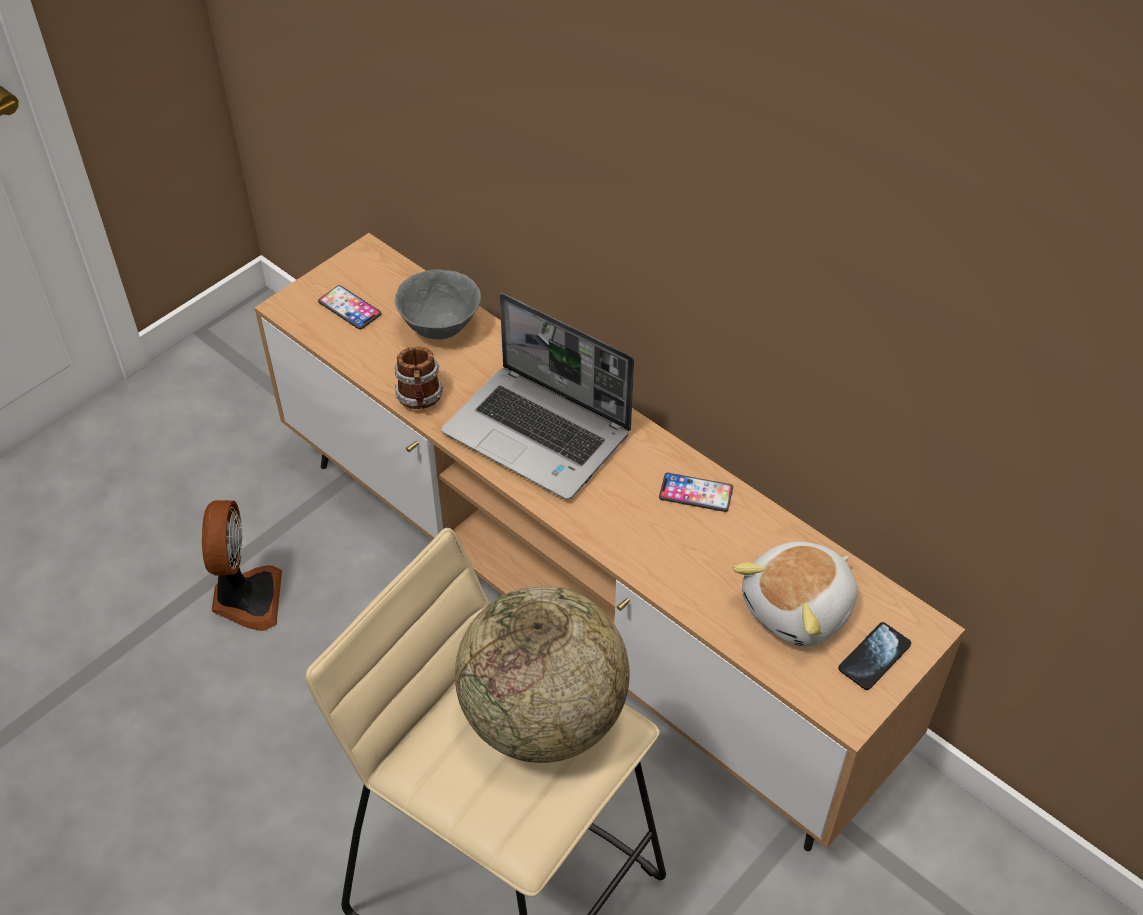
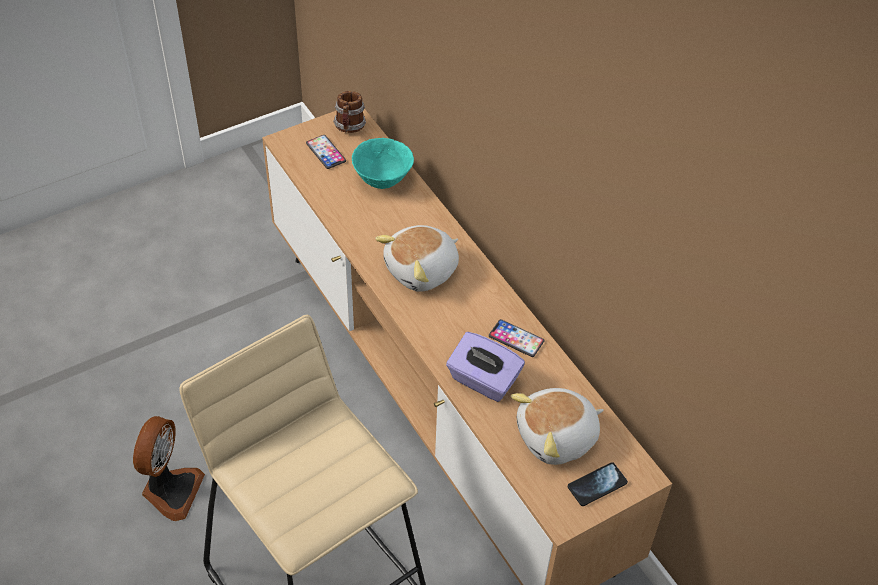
camera: 15 degrees right, 0 degrees up
(246, 598) = (214, 339): fan -> fan (171, 490)
(420, 399) = (350, 227): mug -> mug (350, 127)
(440, 328) = (383, 181): grey bowl -> turquoise bowl
(539, 434) = (422, 270): laptop -> plush toy
(544, 717) = (341, 460): globe -> none
(675, 559) = (483, 381): none -> purple tissue box

